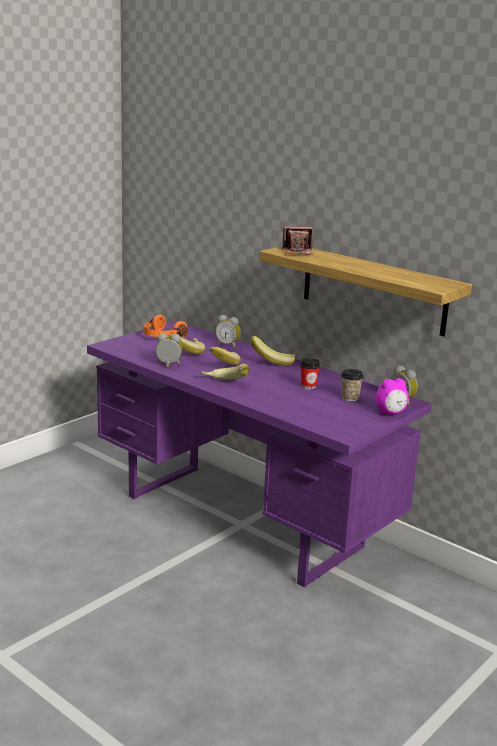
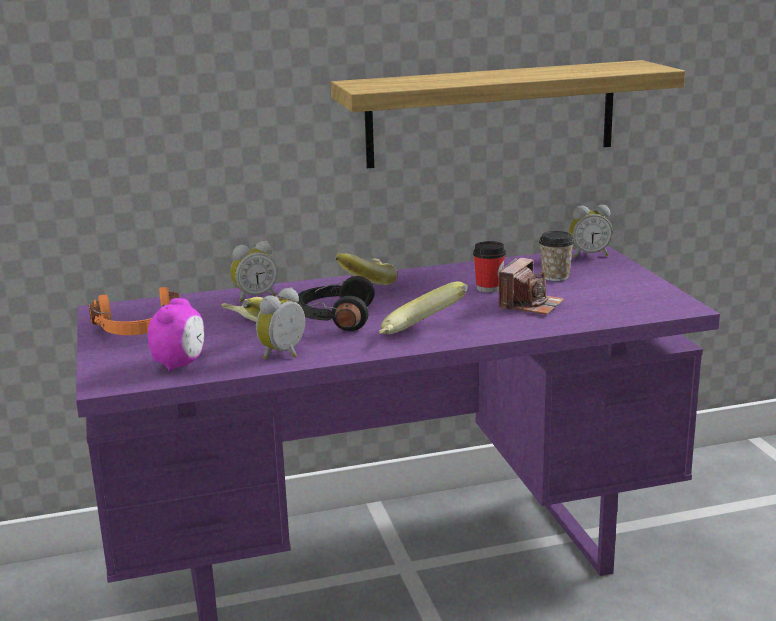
camera: 55 degrees left, 0 degrees up
(221, 365) = (334, 318): banana -> black headphones
(298, 251) = (388, 83): camera -> camera (530, 305)
(390, 413) = (627, 269): alarm clock -> alarm clock (180, 364)

